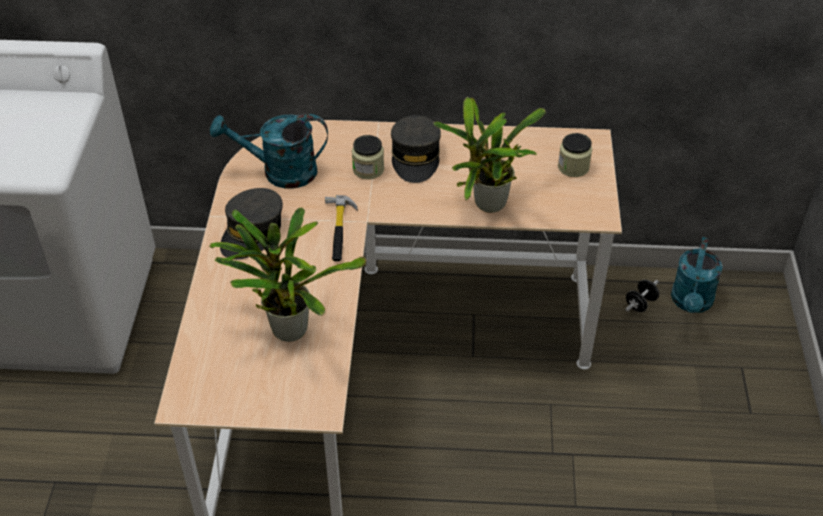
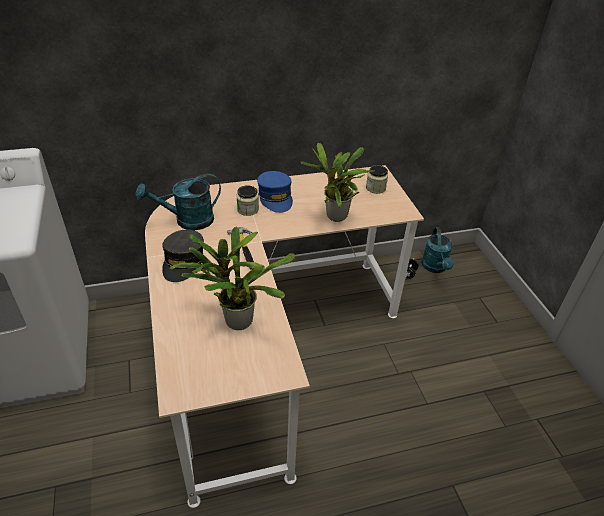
camera: 20 degrees left, 5 degrees down
(415, 157) = (275, 198): grey cap -> blue cap

